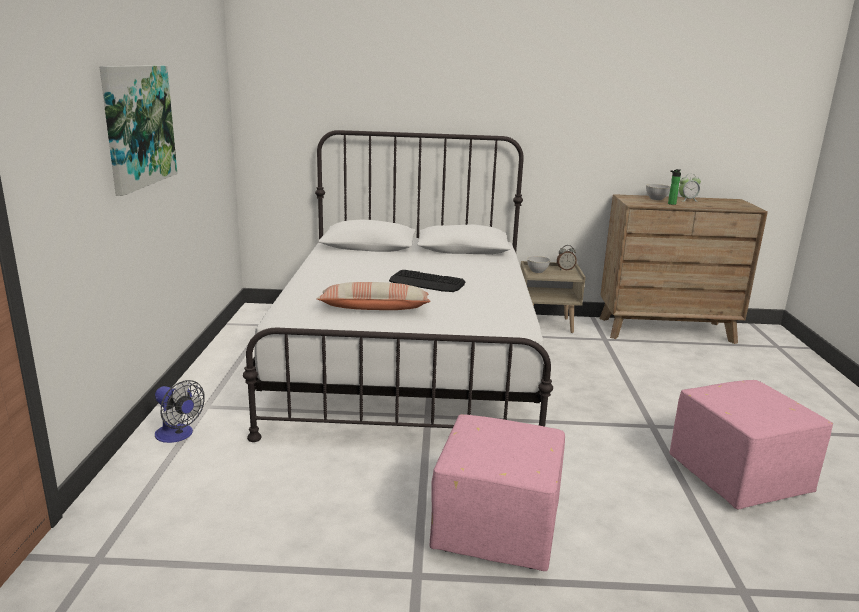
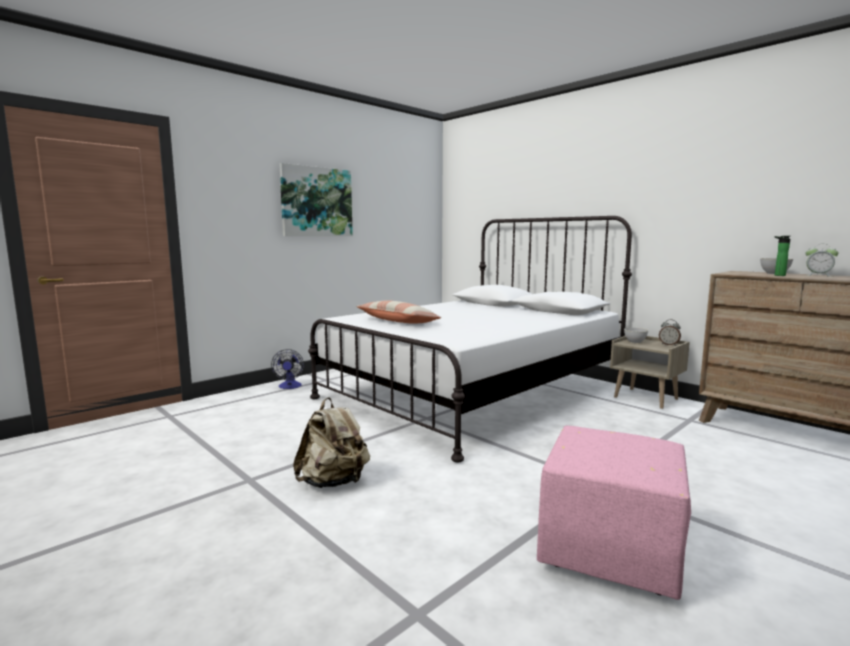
camera: 45 degrees right, 10 degrees down
(427, 282) = (471, 318): keyboard -> none
(494, 530) = (333, 482): pink ottoman -> beige backpack

